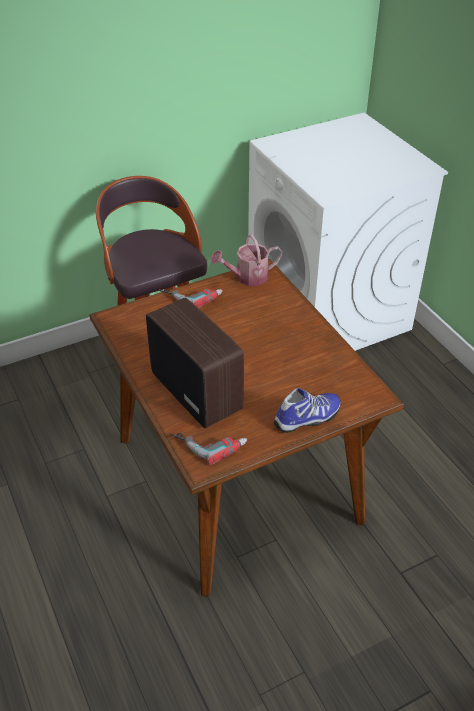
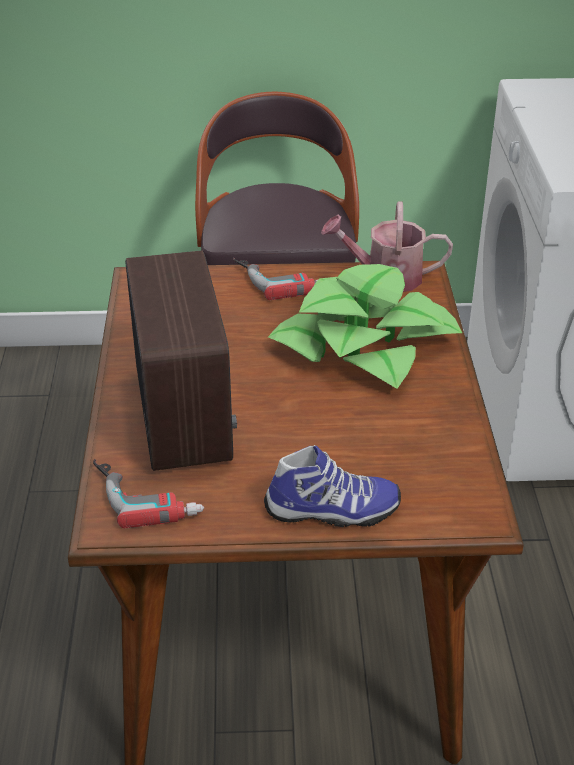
camera: 25 degrees right, 5 degrees down
(263, 321) = (365, 345): none -> potted plant

